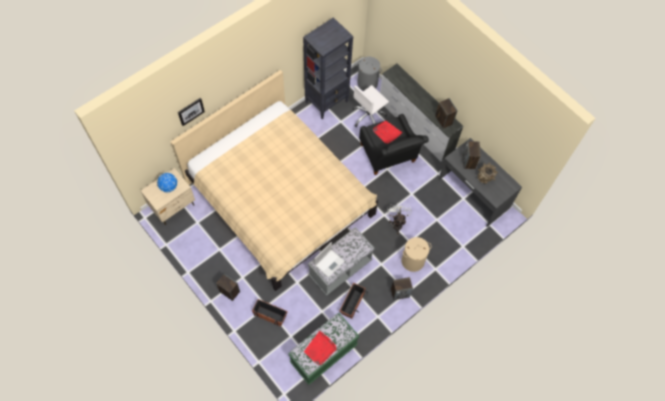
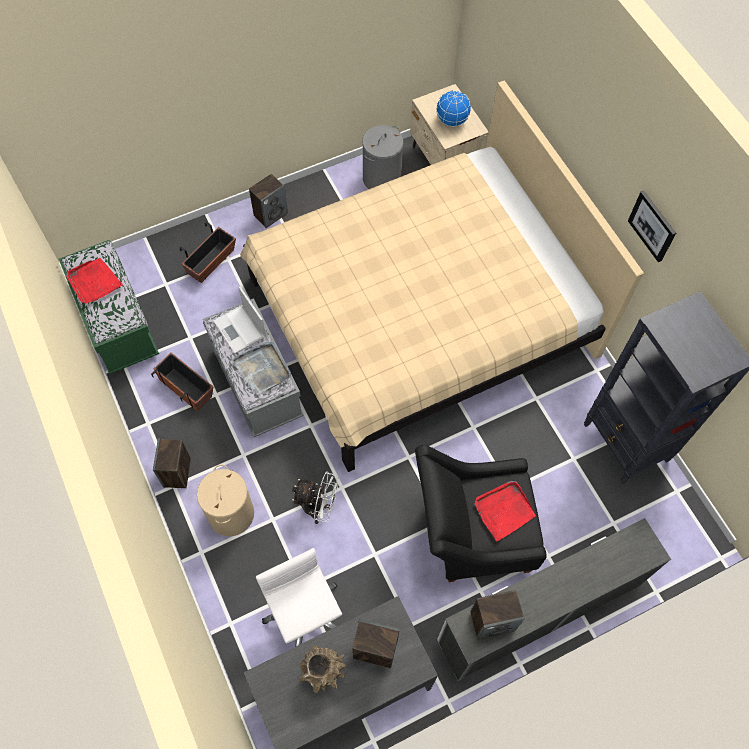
camera: 105 degrees right, 0 degrees up
(190, 111) = (542, 87): picture -> picture (652, 226)
(349, 245) = (263, 368): none -> grey tray
(367, 83) = (666, 537): grey laundry basket -> grey laundry basket (382, 178)
(368, 116) = (577, 517): white office chair -> white office chair (304, 614)

